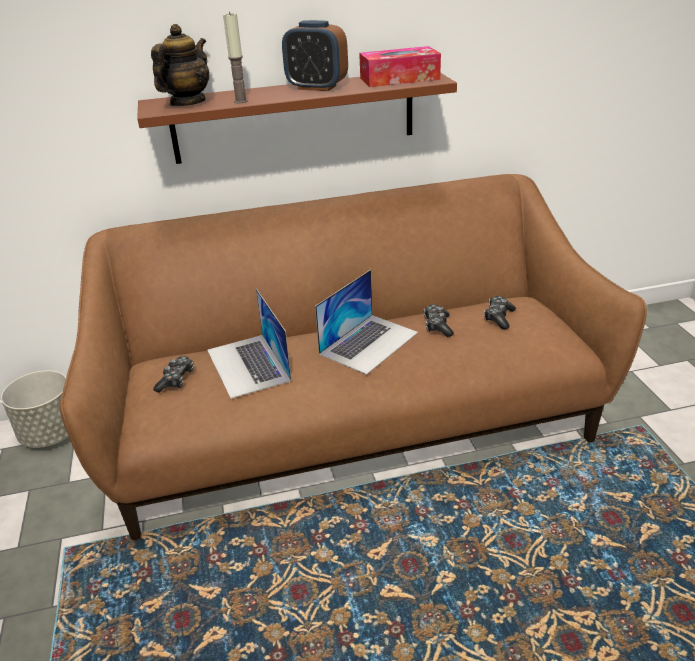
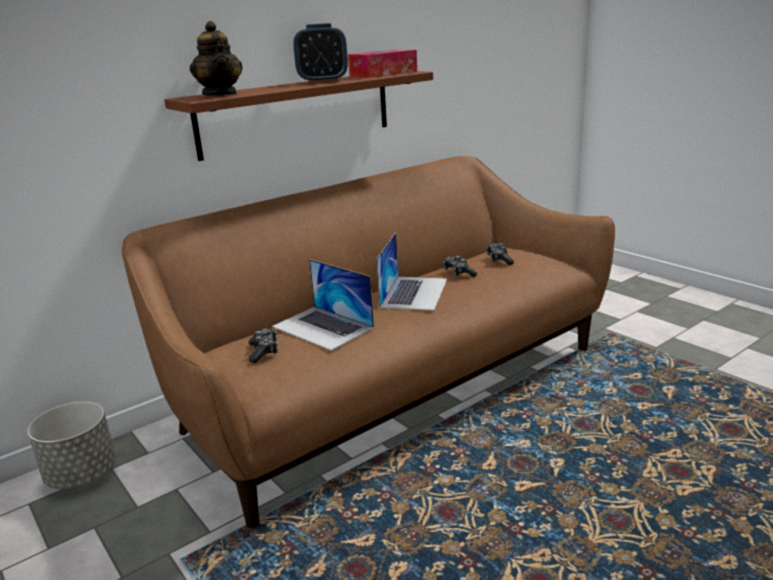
camera: 25 degrees left, 10 degrees down
(187, 103) = (220, 95): teapot -> teapot turned 150 degrees clockwise
(241, 101) = (271, 90): candle -> none

